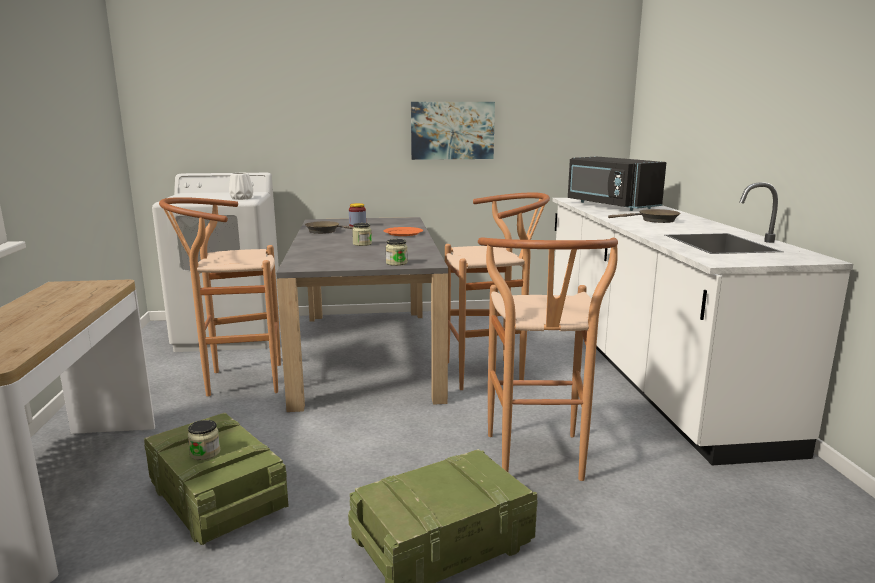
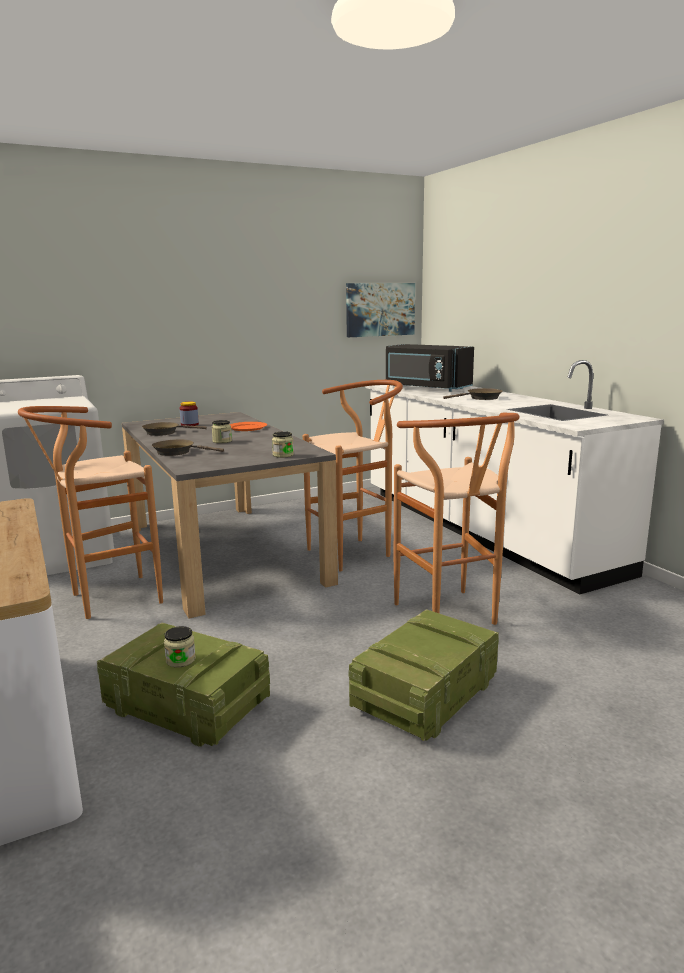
camera: 20 degrees left, 0 degrees up
(242, 198) = (72, 404): white vase -> none
(309, 250) = (177, 452): none -> brown frying pan
(452, 130) = (265, 323): picture -> picture (380, 309)

